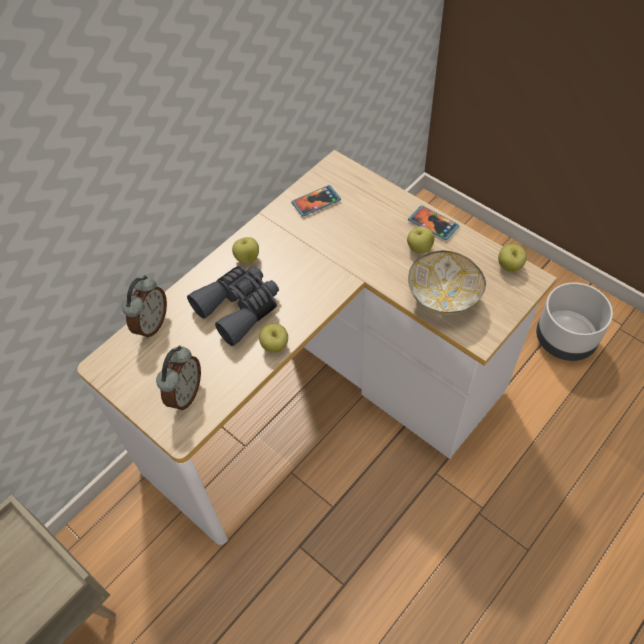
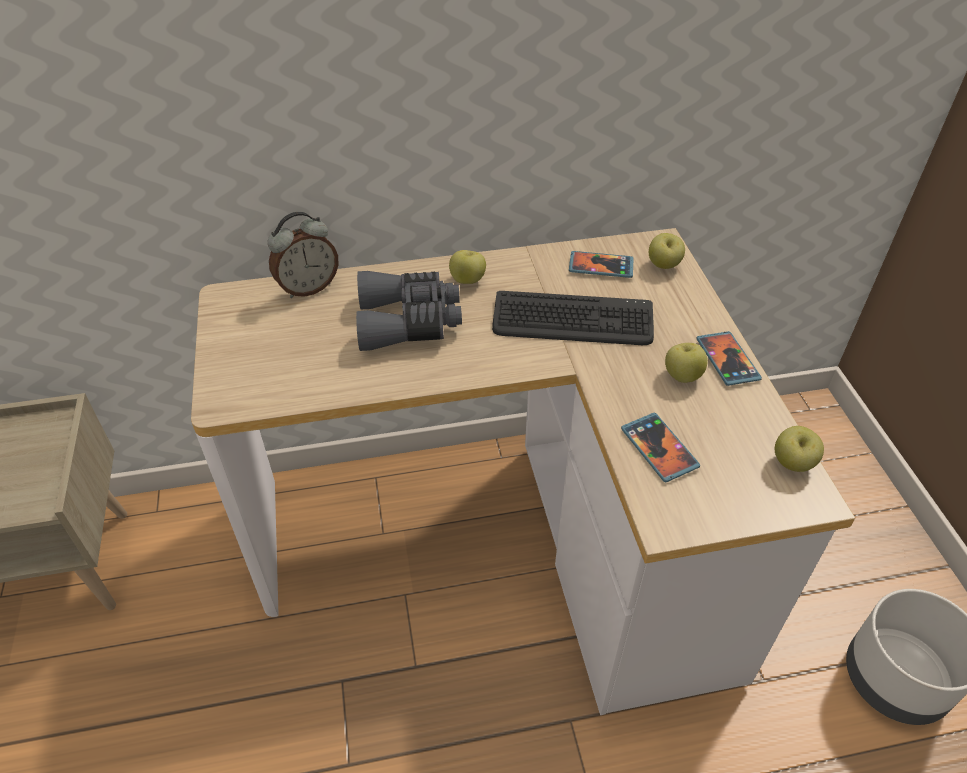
camera: 35 degrees right, 10 degrees down
(184, 394) = (267, 369): alarm clock -> none
(275, 345) = (405, 379): apple -> apple (663, 265)
(333, 248) = (572, 321): none -> keyboard
(443, 299) = (659, 449): bowl -> phone

